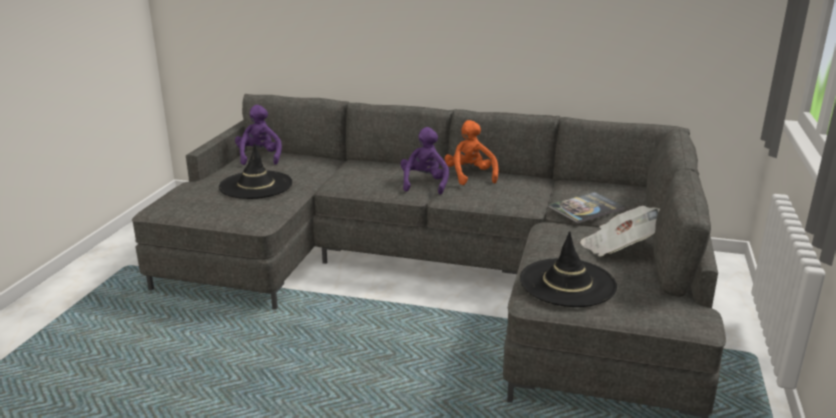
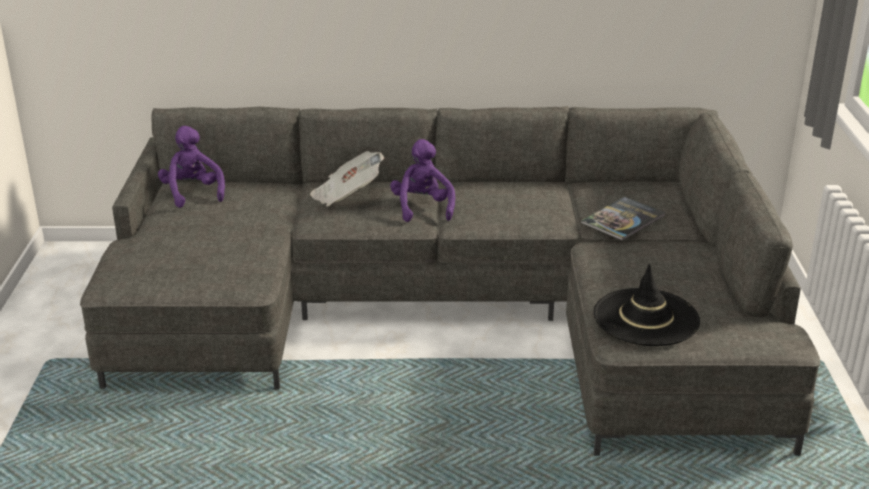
camera: 15 degrees left, 5 degrees up
(256, 185) = (216, 236): black hat -> none
(470, 176) = (471, 190): orange plush toy -> none
(618, 248) = (678, 267): newspaper -> newspaper (347, 196)

